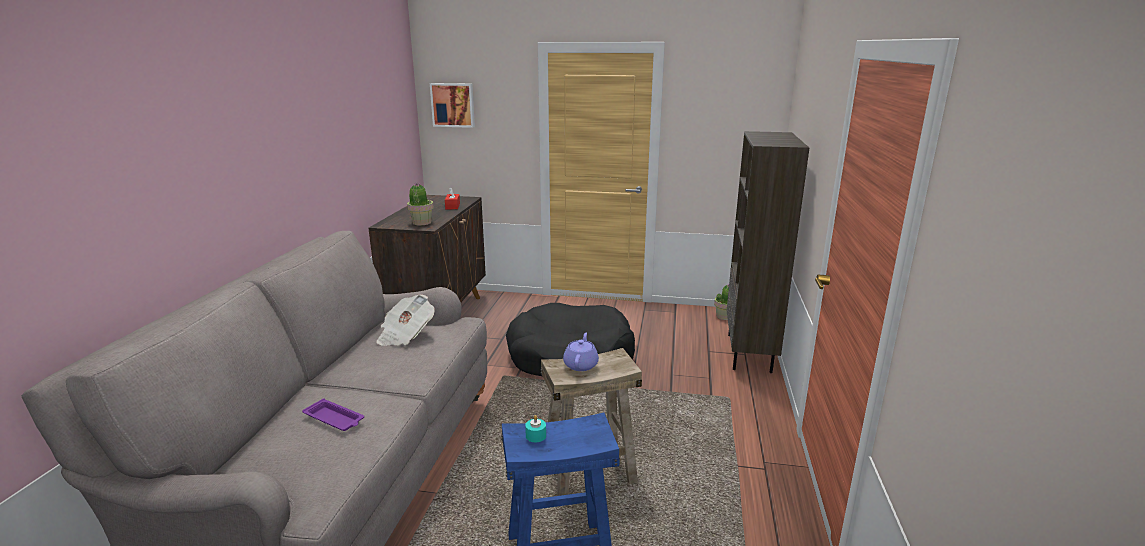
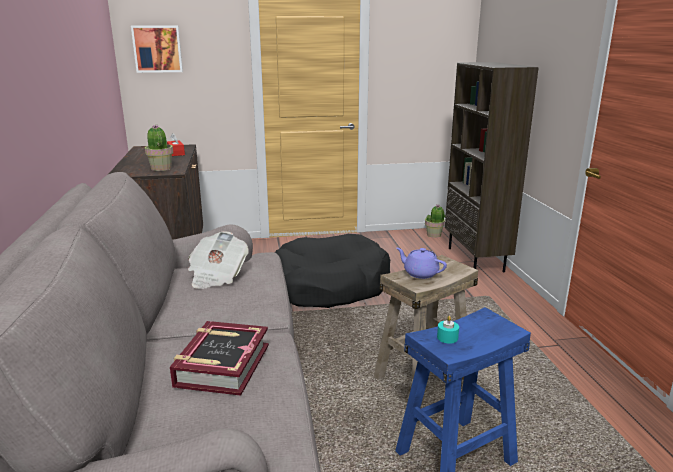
camera: 20 degrees left, 0 degrees up
(335, 419) = (222, 365): purple tray -> book
(581, 364) = (420, 273): purple teapot -> purple teapot turned 45 degrees counterclockwise

